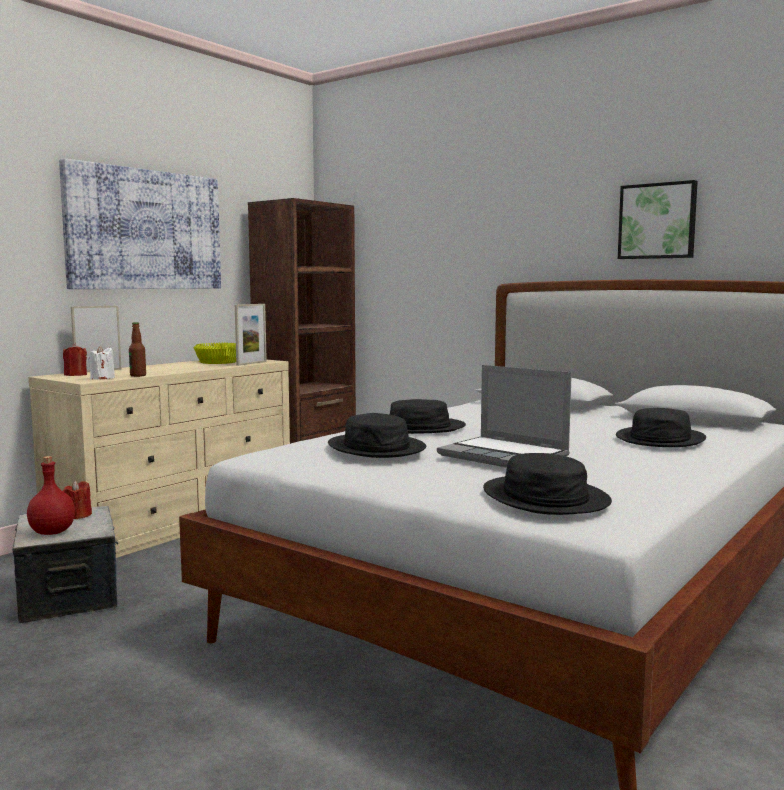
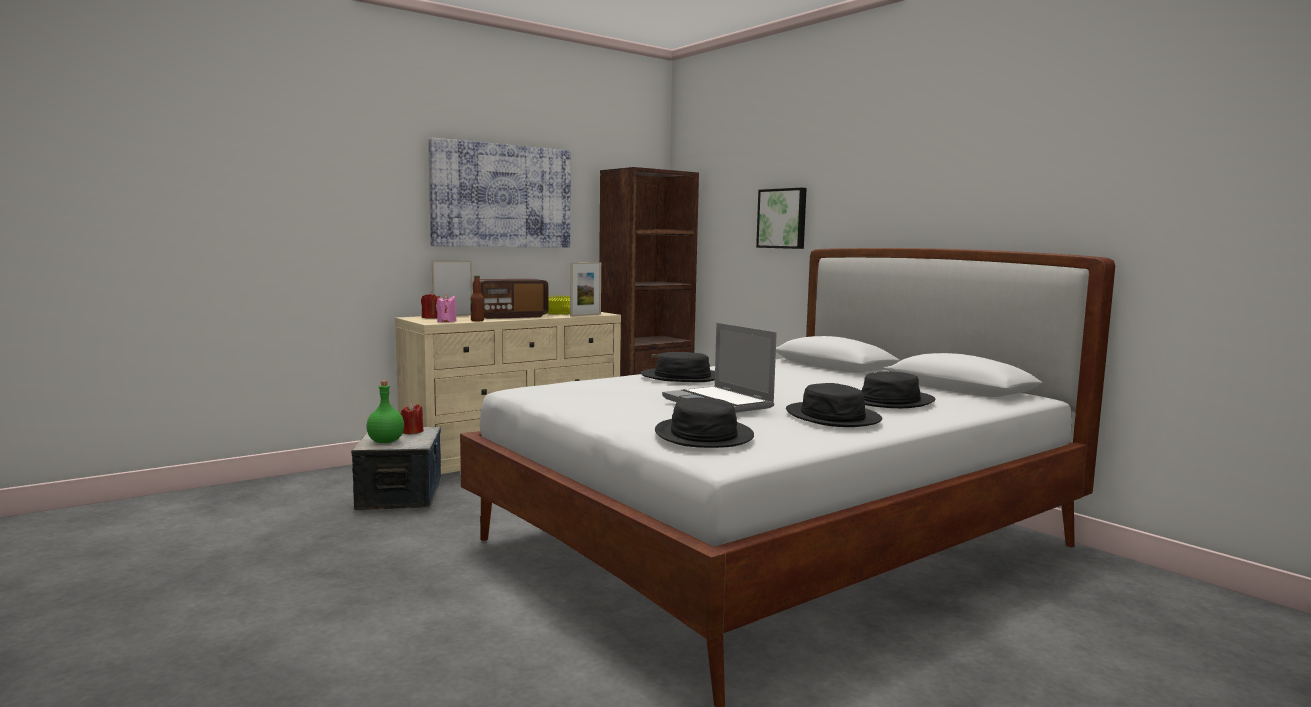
camera: 15 degrees right, 0 degrees up
(52, 532) = (385, 442): red bottle -> green bottle
(102, 378) = (446, 321): white candle -> pink candle
(169, 369) = (510, 316): none -> radio
(376, 448) = (618, 389): black hat -> black hat (833, 417)
(657, 221) = (956, 191): picture -> picture (783, 218)

